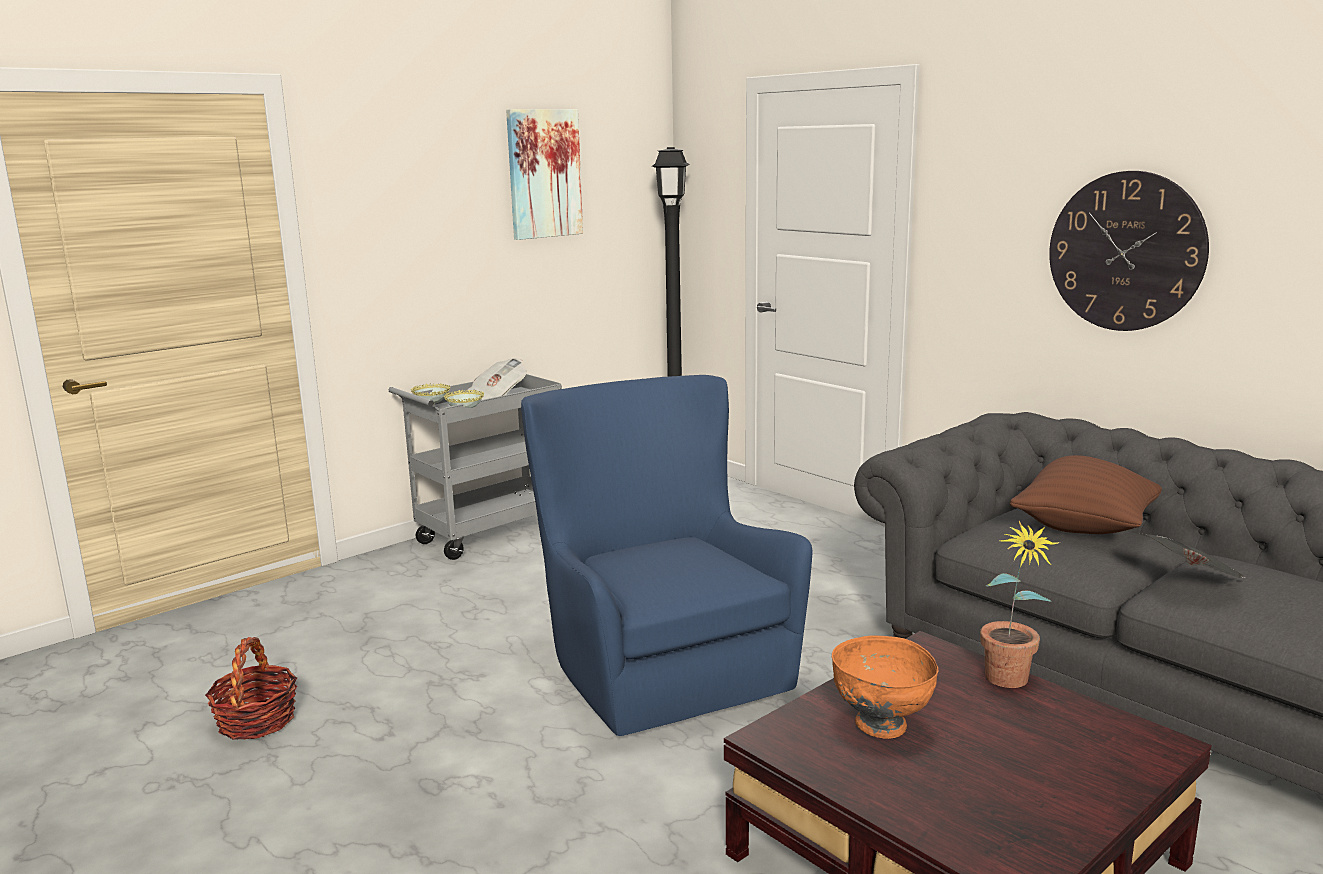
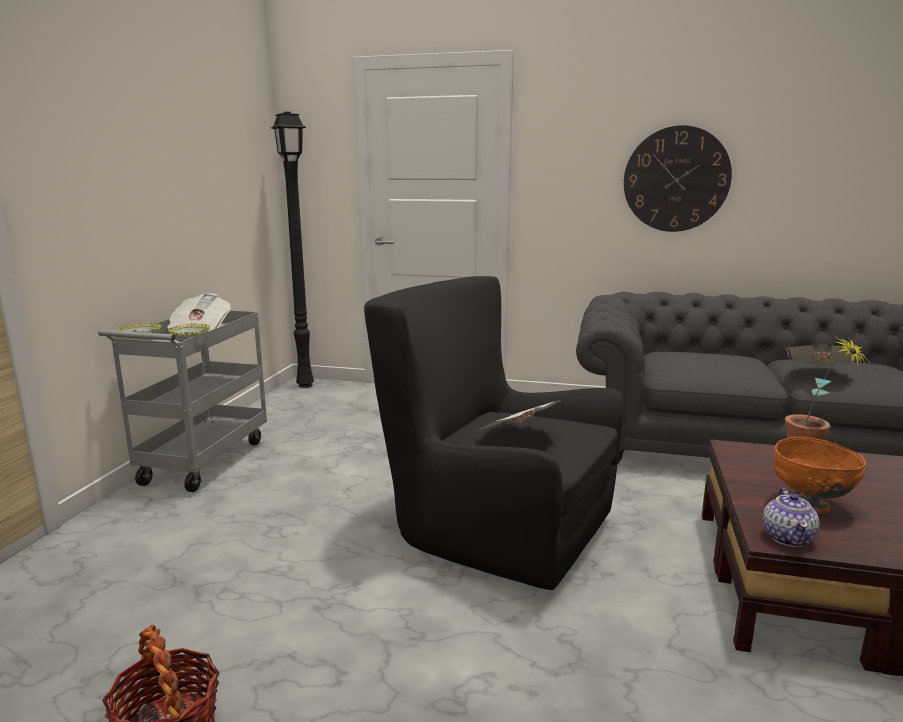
camera: 35 degrees left, 0 degrees up
(544, 174) = (198, 123): picture -> none
(646, 565) = (516, 437): none -> newspaper
(659, 668) = (491, 527): blue armchair -> black armchair
(787, 742) = (788, 538): none -> teapot
(1084, 528) = (712, 356): brown pillow -> none

